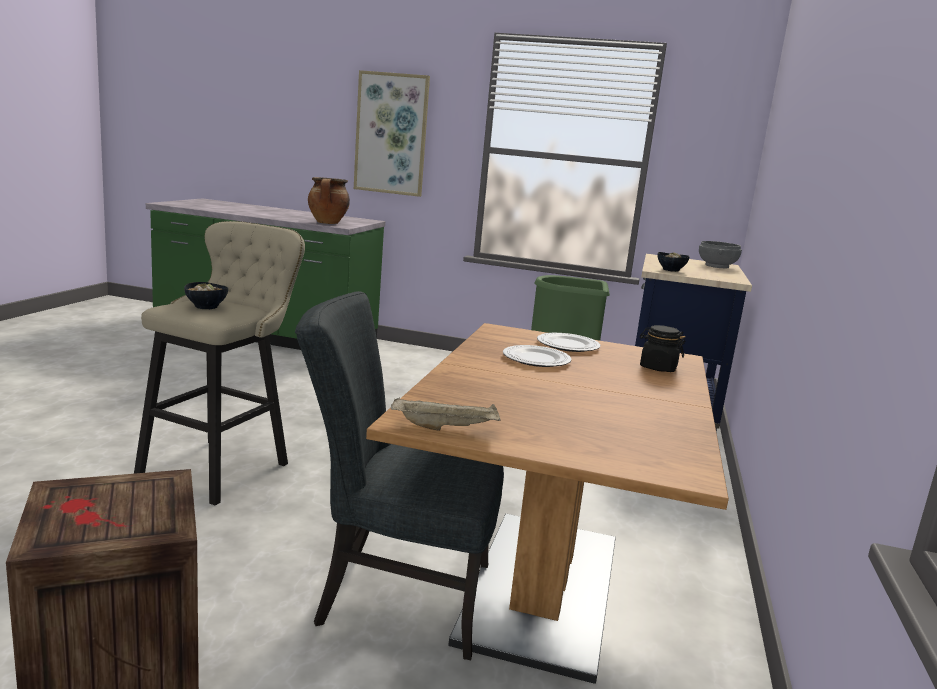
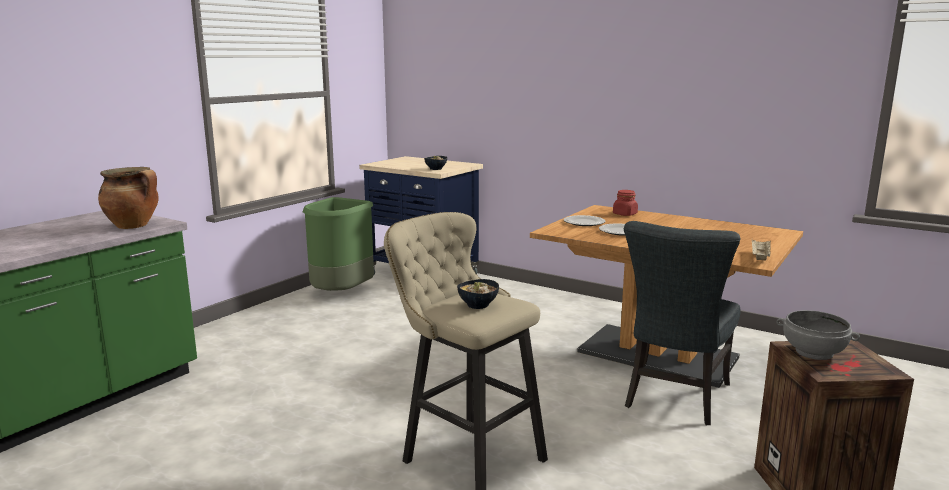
camera: 70 degrees left, 0 degrees up
(391, 134) = (96, 100): picture -> none
(658, 368) = (625, 214): black jar -> red jar
(717, 266) = (415, 160): grey bowl -> grey bowl (814, 352)

